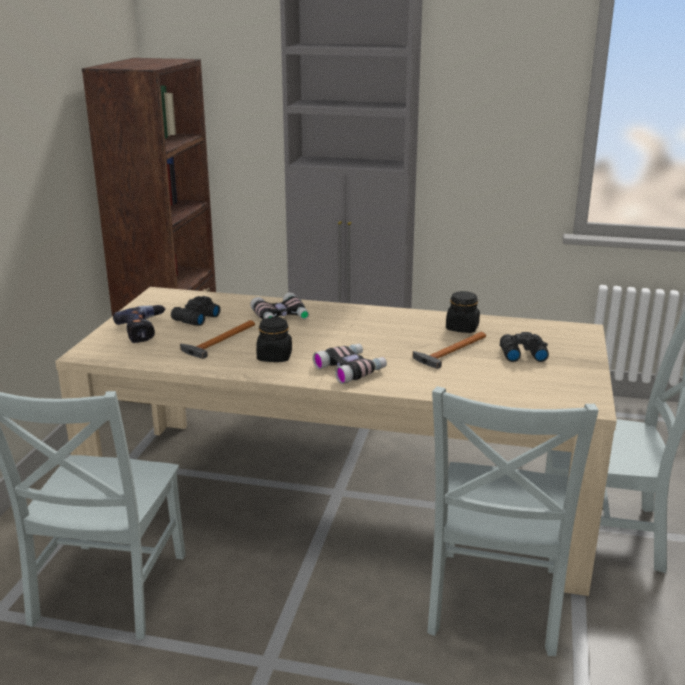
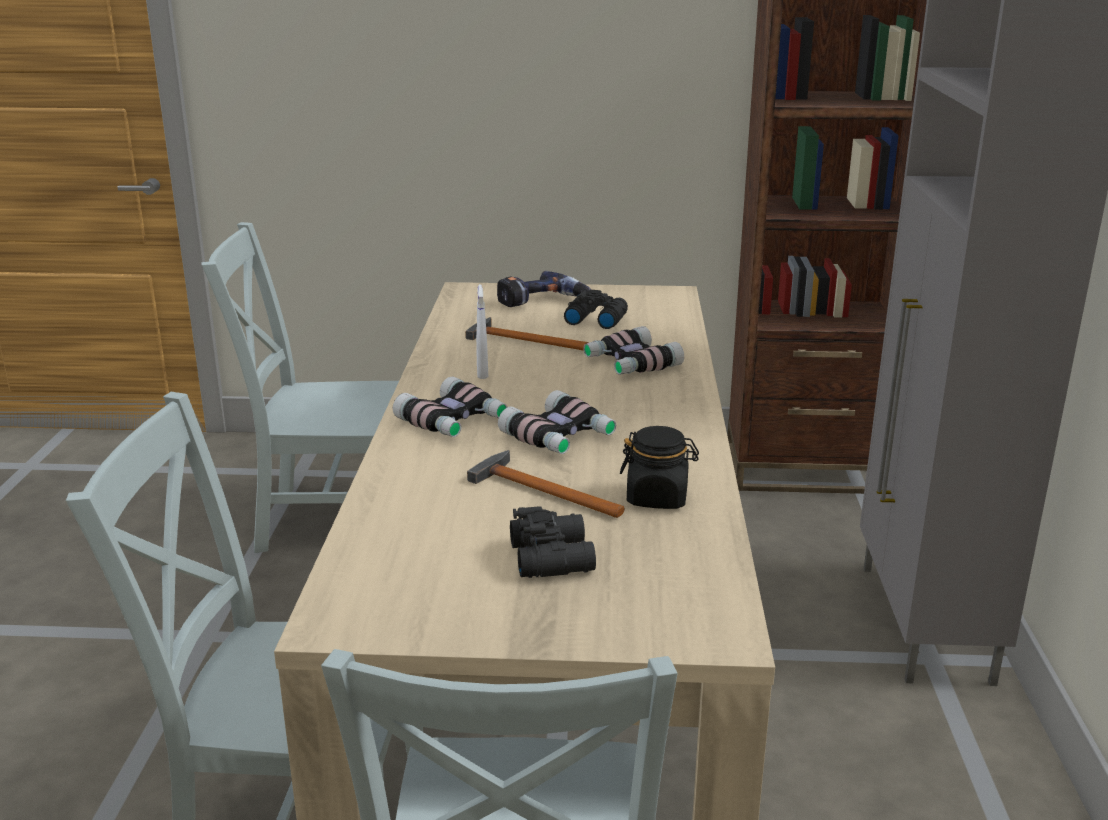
camera: 80 degrees right, 0 degrees up
(274, 357) = (482, 373): black jar -> white spray bottle
(383, 343) = (560, 436): none -> binoculars

